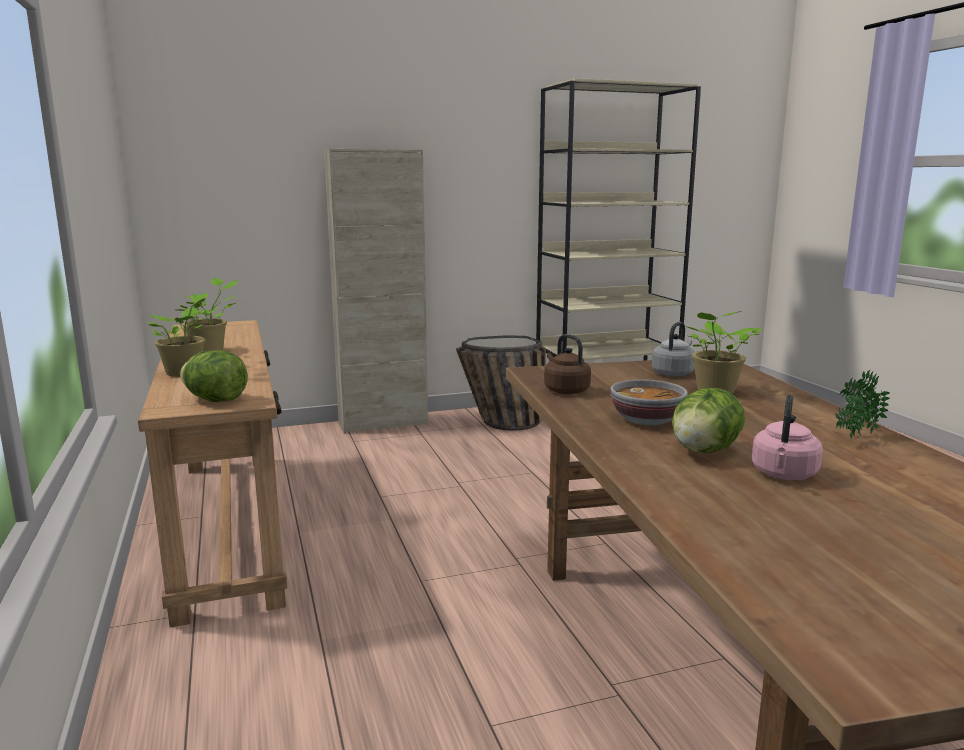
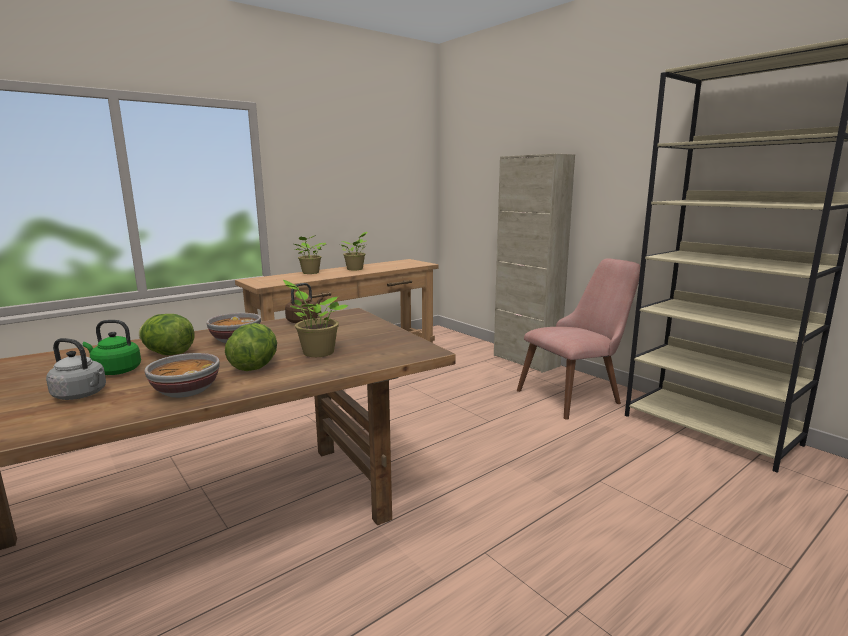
camera: 70 degrees right, 0 degrees up
(215, 400) = (264, 281): lettuce -> lettuce (255, 366)
(500, 424) = (577, 394): basket -> pink chair
(673, 373) = (369, 340): grey kettle -> grey kettle (82, 395)
(783, 475) = (115, 371): pink kettle -> green kettle
(853, 438) = (185, 391): potted plant -> bowl

